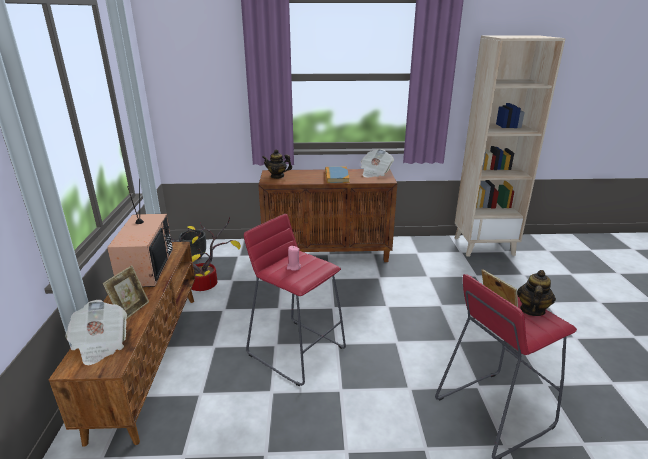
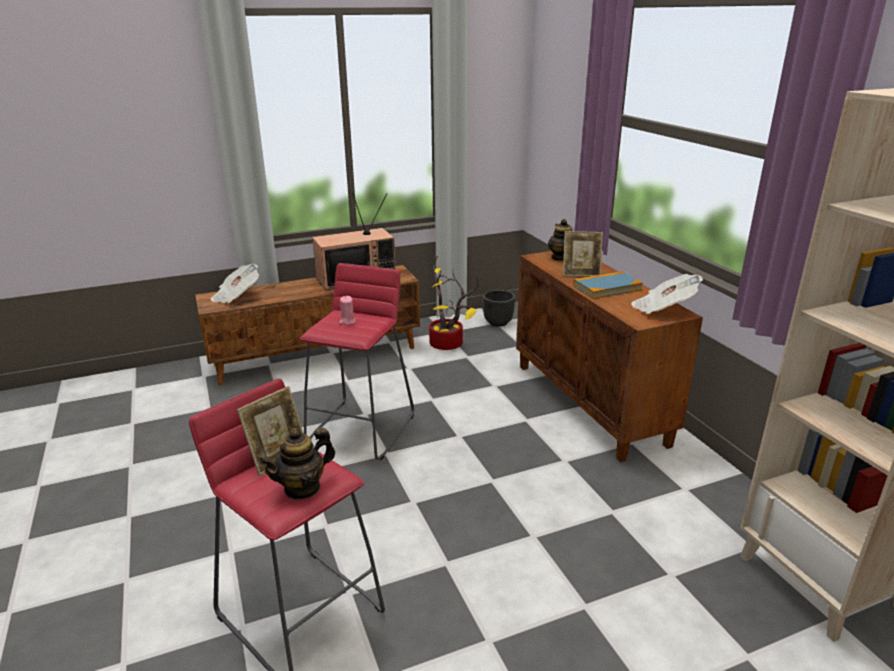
camera: 70 degrees right, 0 degrees up
(131, 310) = (285, 292): picture frame -> picture frame (580, 274)
(532, 310) = (302, 488): teapot -> teapot turned 135 degrees clockwise

